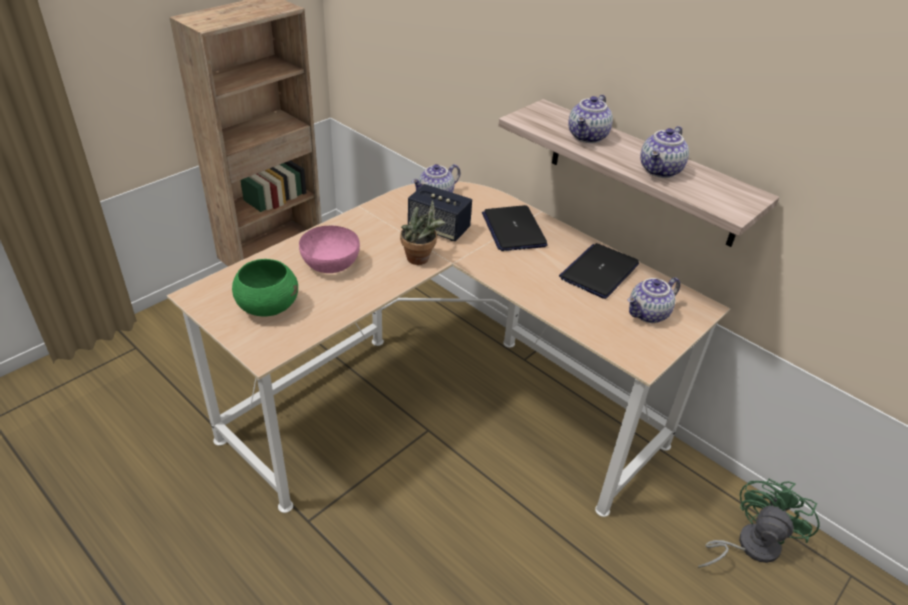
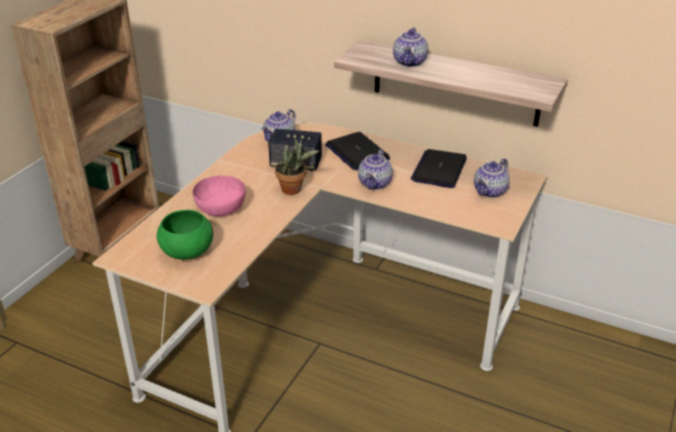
camera: 15 degrees left, 5 degrees down
(661, 171) = (477, 77): teapot -> teapot (375, 184)
(749, 546) = (604, 362): green fan -> none

